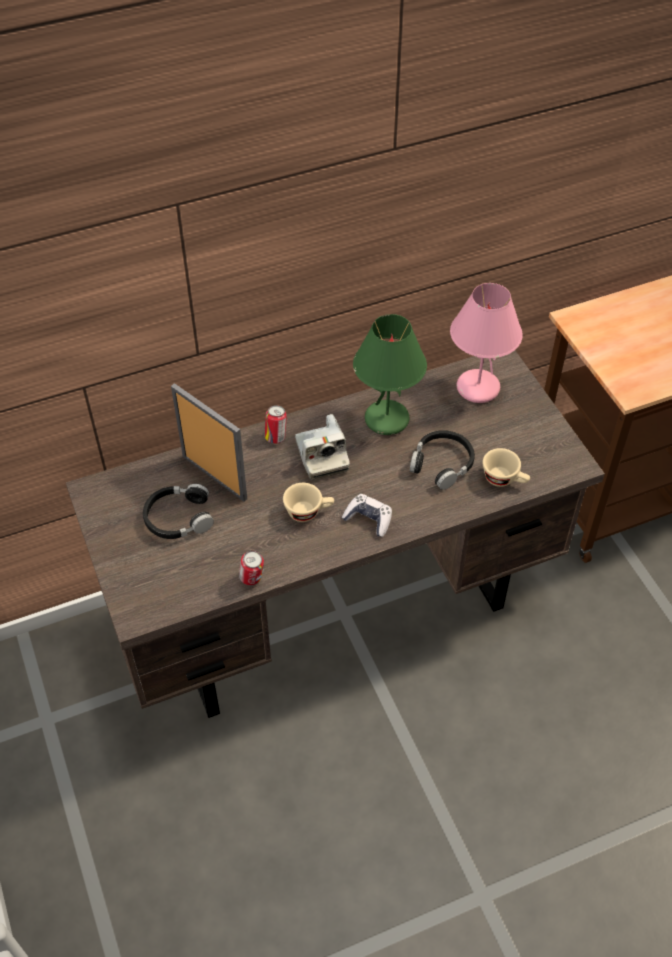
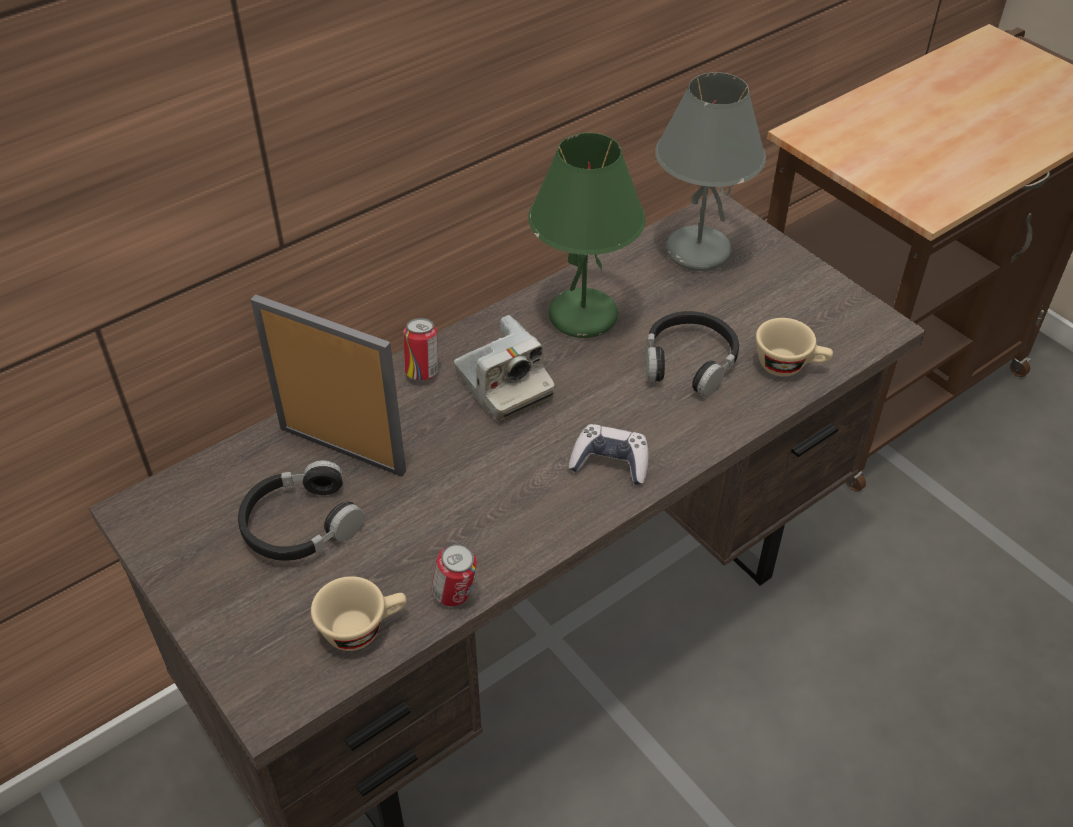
camera: 15 degrees left, 5 degrees down
(308, 511) = (512, 470): beige cup -> beige cup (363, 627)
(477, 388) = (696, 251): pink table lamp -> grey table lamp

